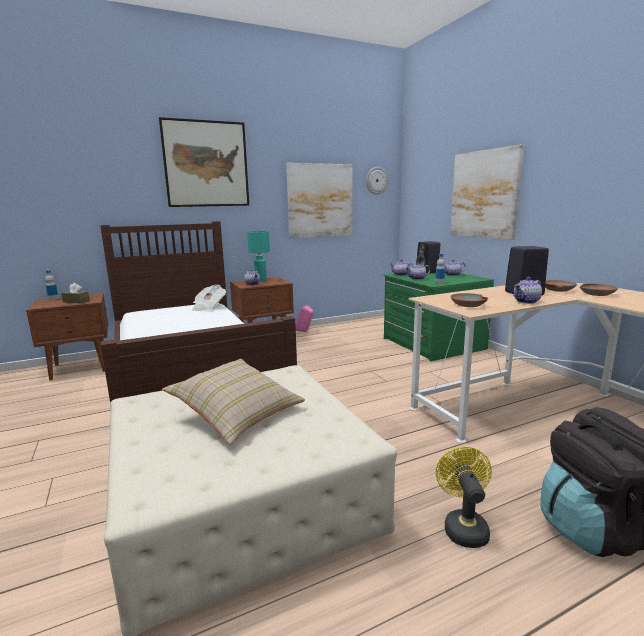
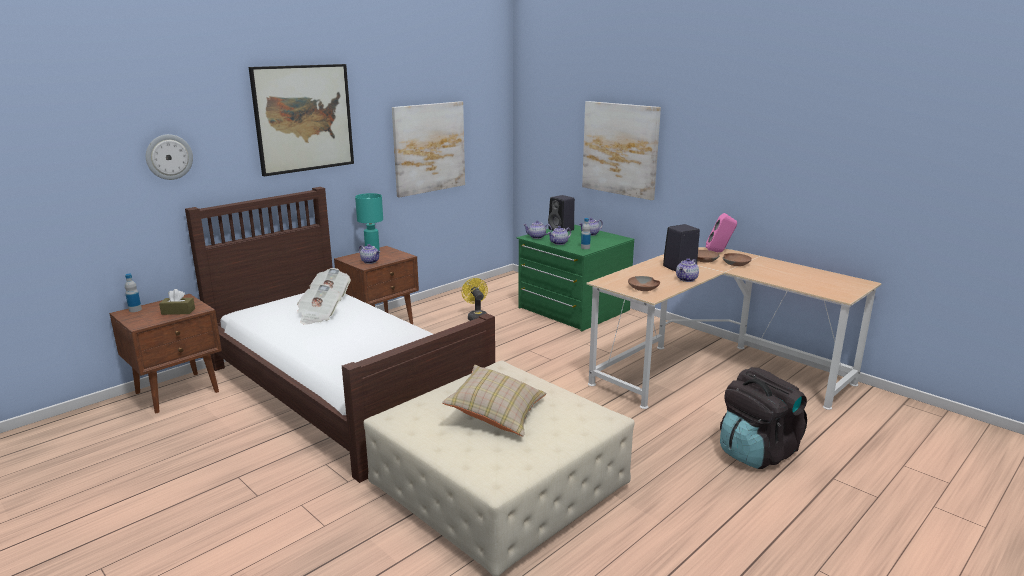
camera: 20 degrees left, 5 degrees up
(183, 317) = (318, 316): none -> newspaper
(305, 332) = (422, 308): pink speaker -> pink speaker (719, 252)
(376, 180) = (488, 117): wall clock -> wall clock (169, 157)
(463, 526) = (672, 469): yellow fan -> yellow fan (476, 317)

